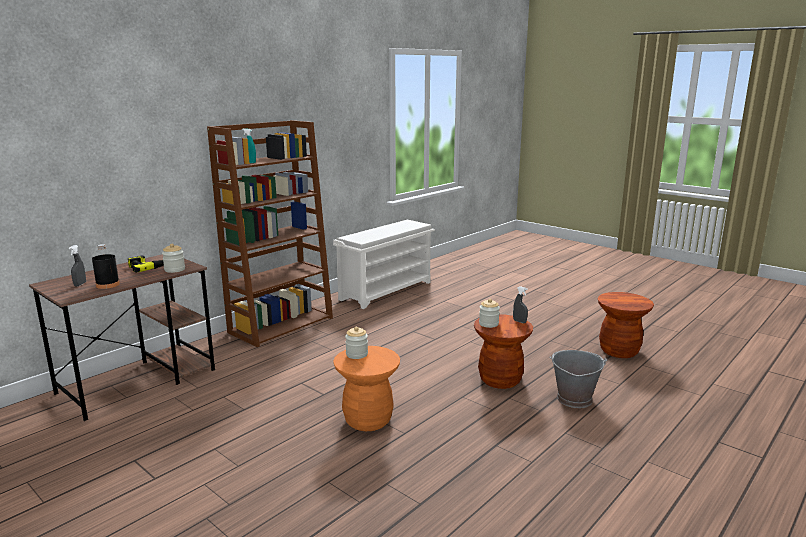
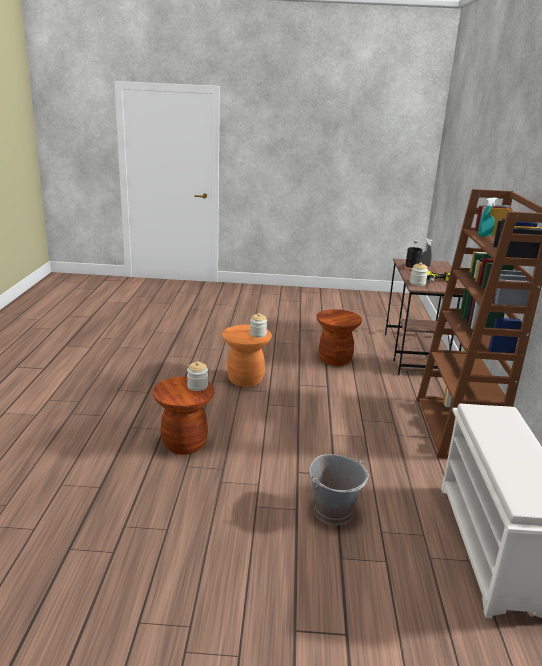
camera: 140 degrees right, 5 degrees up
(519, 321) = (171, 398): grey spray bottle -> none
(573, 399) = (106, 448): grey bucket -> grey bucket (334, 511)
(619, 351) = (67, 547): brown stool -> brown stool (335, 360)

